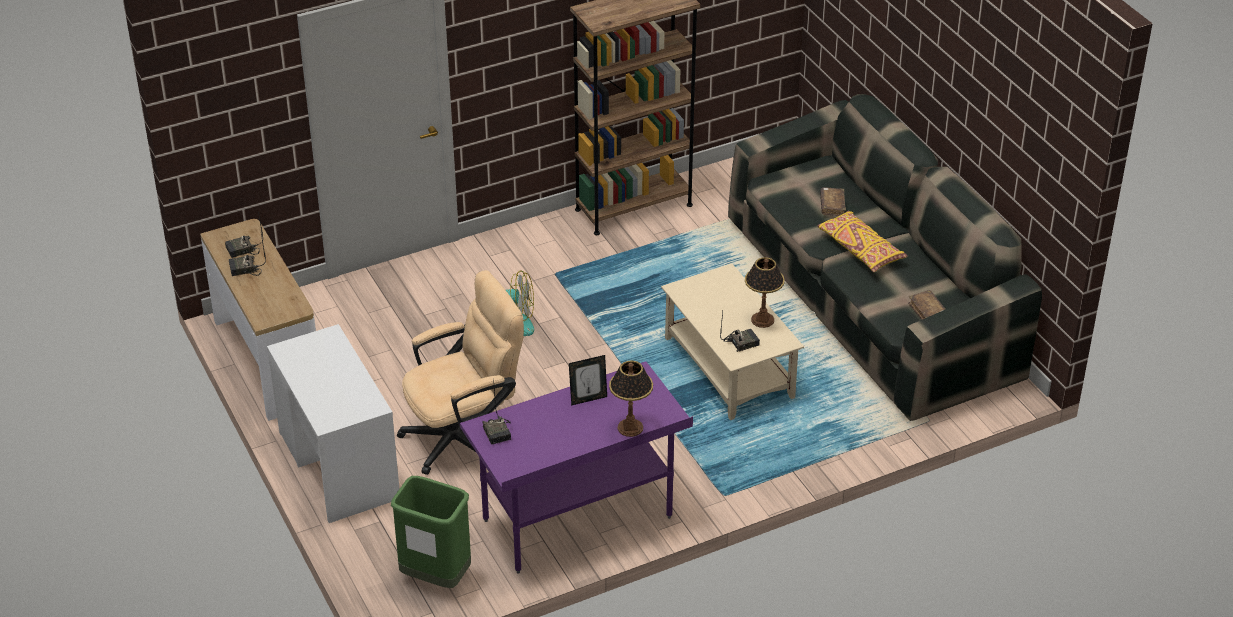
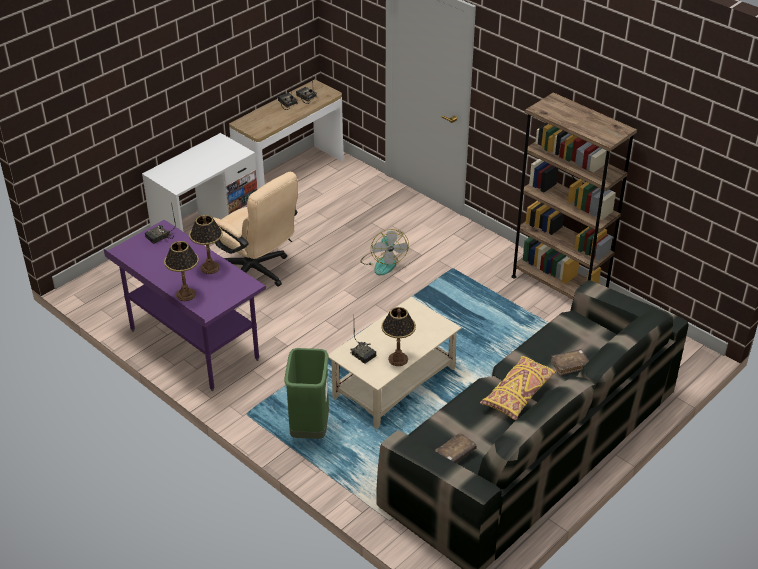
camera: 70 degrees right, 0 degrees up
(435, 577) = (117, 296): green trash can -> green trash can (309, 429)
(588, 399) = (210, 268): picture frame -> table lamp

